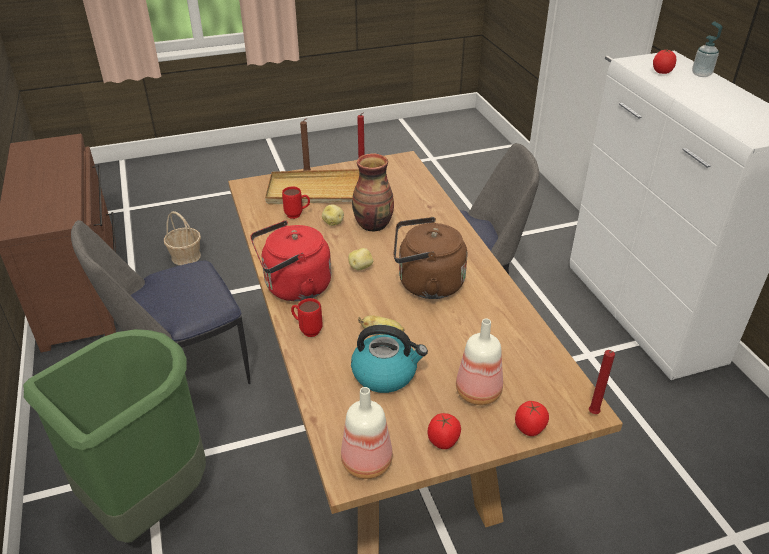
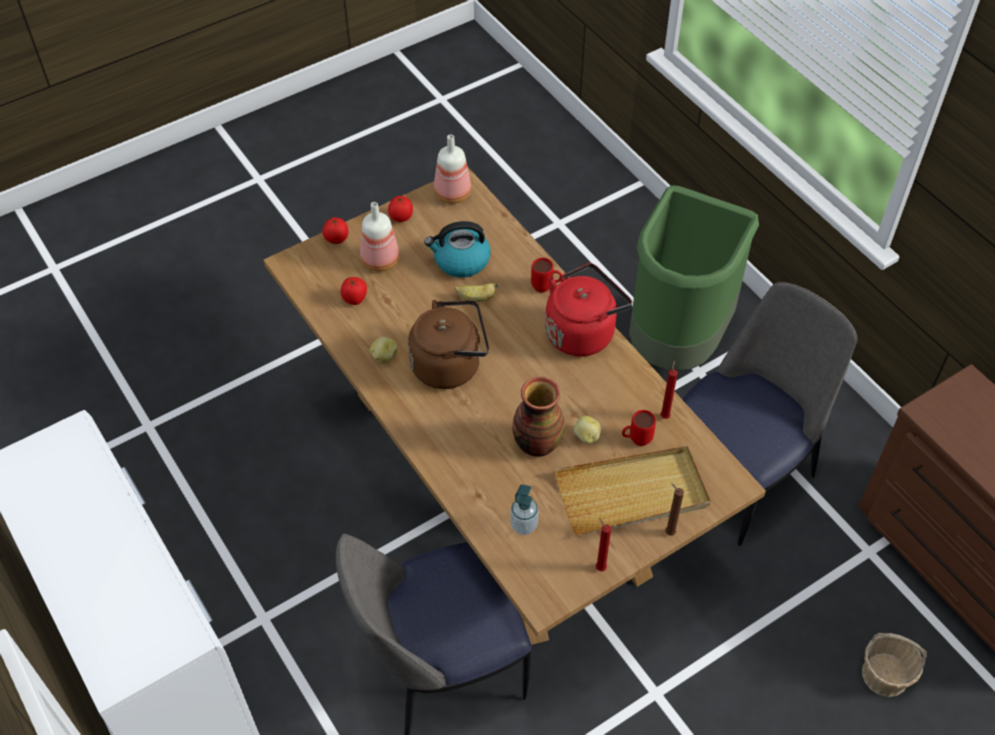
camera: 165 degrees right, 15 degrees up
(361, 267) = (526, 373): potato -> potato (384, 356)
(593, 414) = (286, 260): red candle -> red candle (665, 415)
(661, 72) = (145, 604): tomato -> tomato (355, 299)
(701, 74) = (81, 613): soap dispenser -> soap dispenser (524, 525)

